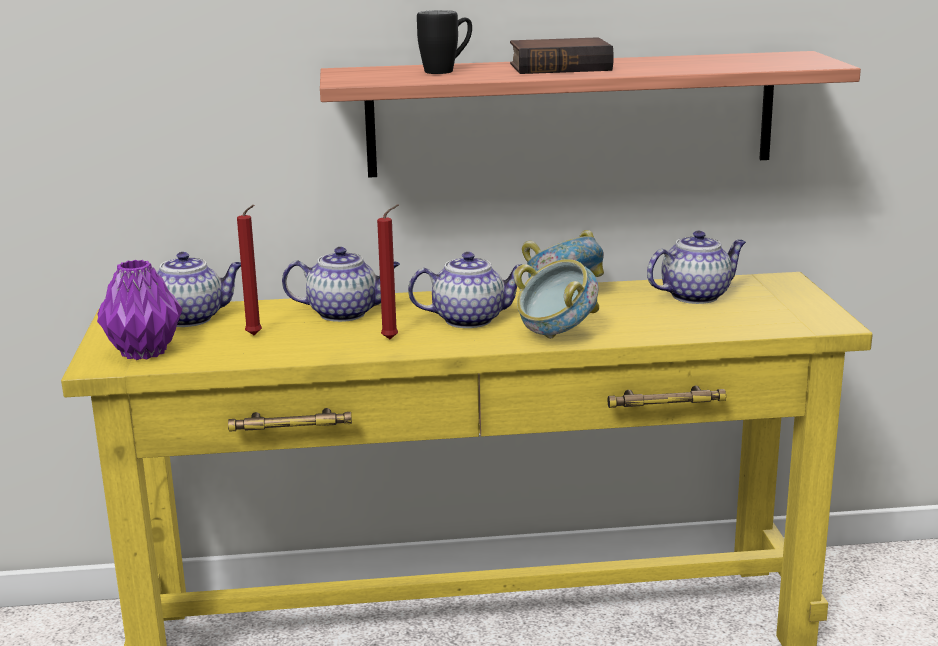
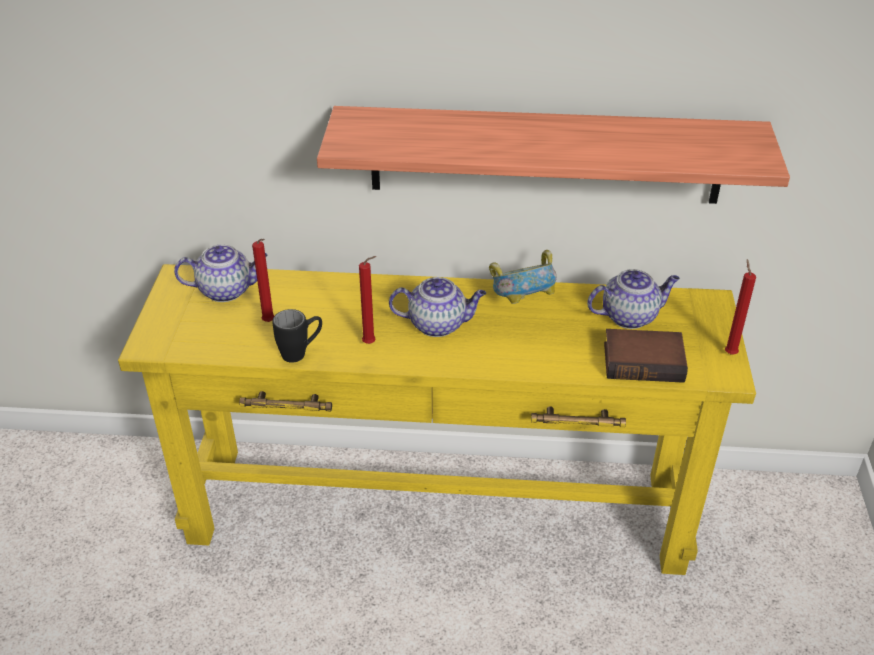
camera: 10 degrees right, 20 degrees up
(143, 352) = (182, 333): purple vase -> none
(345, 313) = (344, 300): teapot -> none
(447, 71) = (432, 131): black mug -> black mug (301, 353)
(556, 335) = (498, 358): bowl -> none
(561, 67) = (531, 135): book -> book (644, 361)
(825, 309) = (729, 352): none -> red candle

